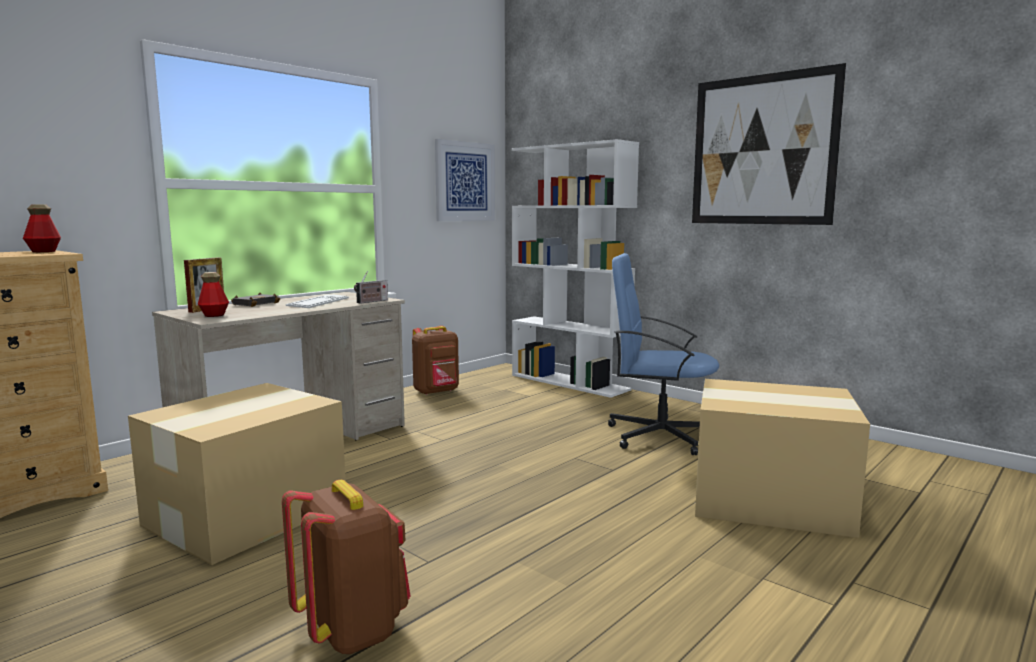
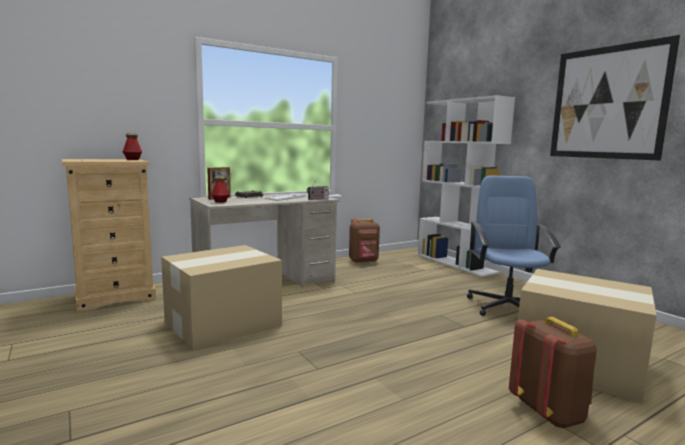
camera: 15 degrees right, 0 degrees up
(352, 629) = (256, 402): brown backpack -> brown backpack (549, 412)
(465, 181) = (394, 124): picture -> none
(659, 435) = (507, 307): blue office chair -> blue office chair turned 60 degrees clockwise

